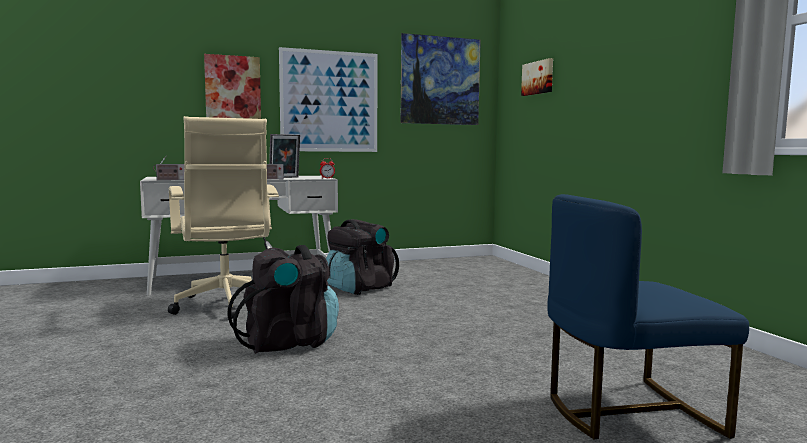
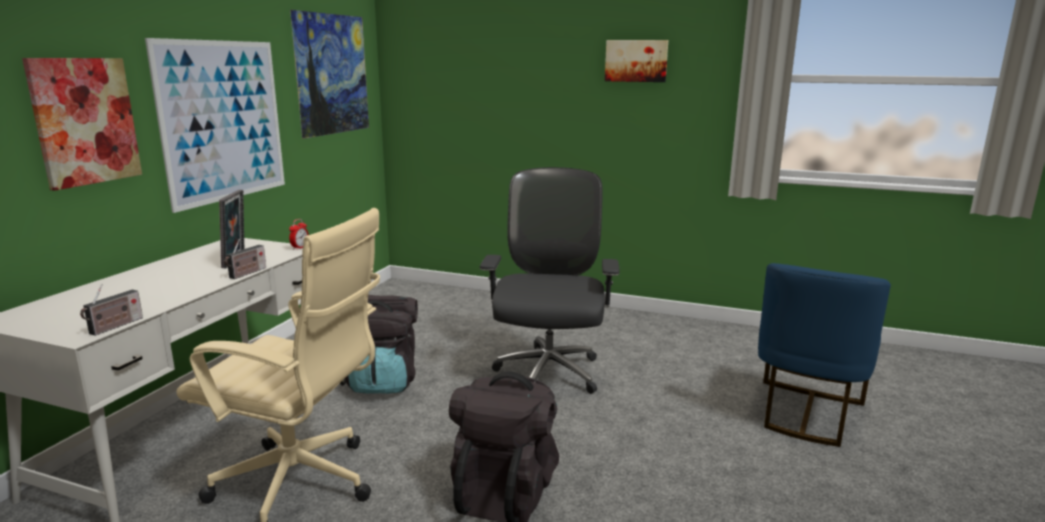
camera: 50 degrees left, 10 degrees up
(462, 315) = (549, 373): none -> office chair
(538, 78) = (462, 77): picture -> picture (636, 61)

